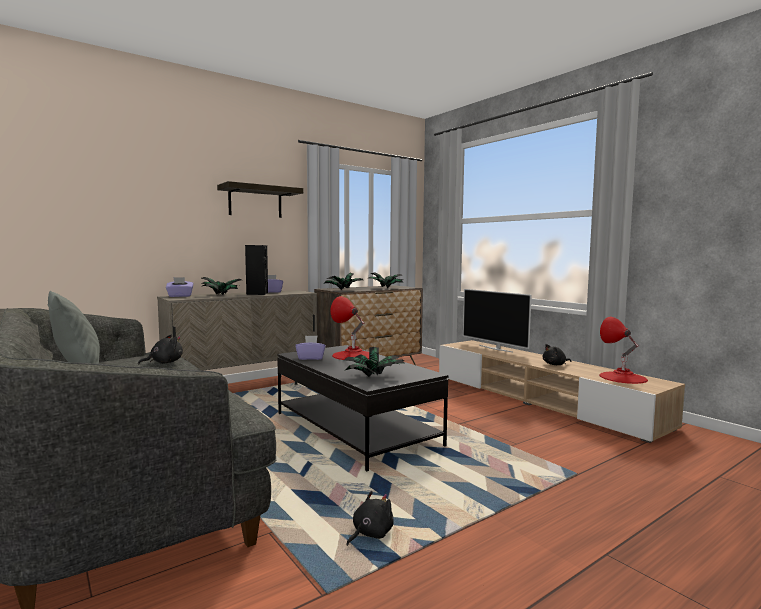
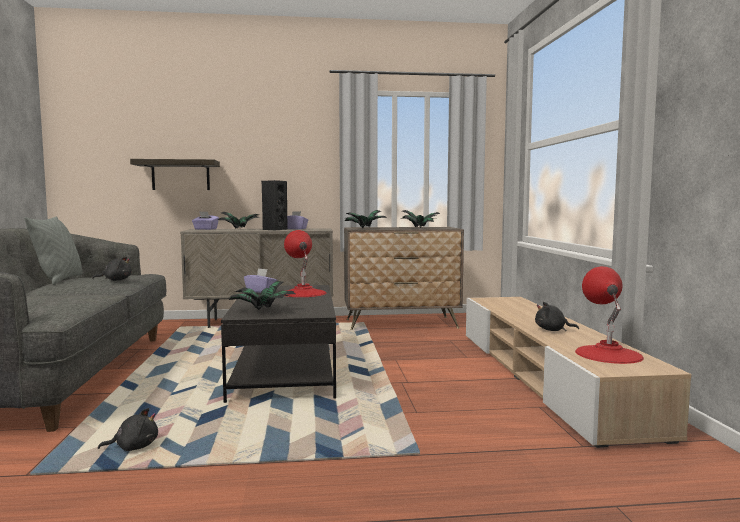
camera: 30 degrees right, 0 degrees up
(255, 202) = (287, 138): shelf -> shelf (180, 175)
(495, 348) = (524, 307): television -> none

